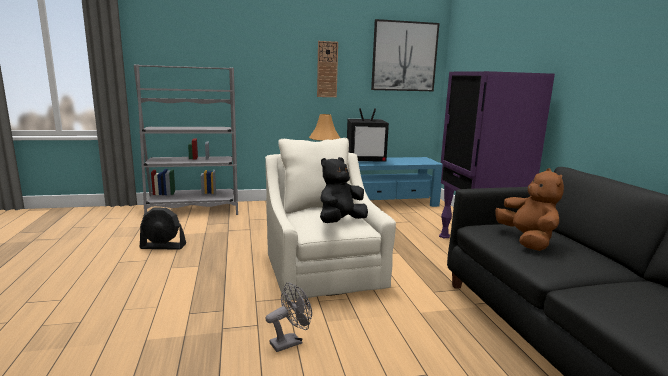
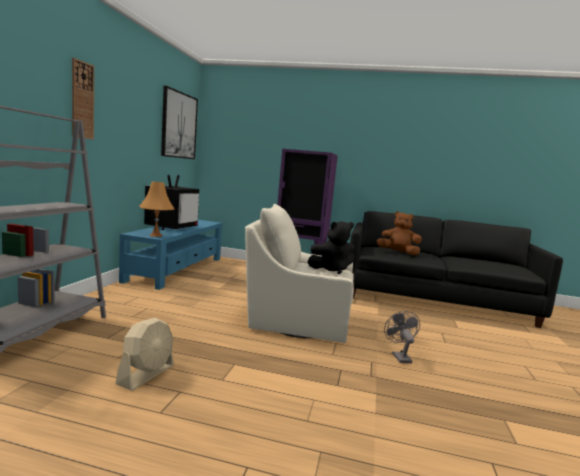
camera: 65 degrees left, 5 degrees down
(163, 246) = (146, 375): black fan -> beige fan
(327, 69) = (133, 131): wall clock -> wall clock (82, 100)
(340, 221) = (332, 269): black plush toy -> black plush toy turned 90 degrees counterclockwise

